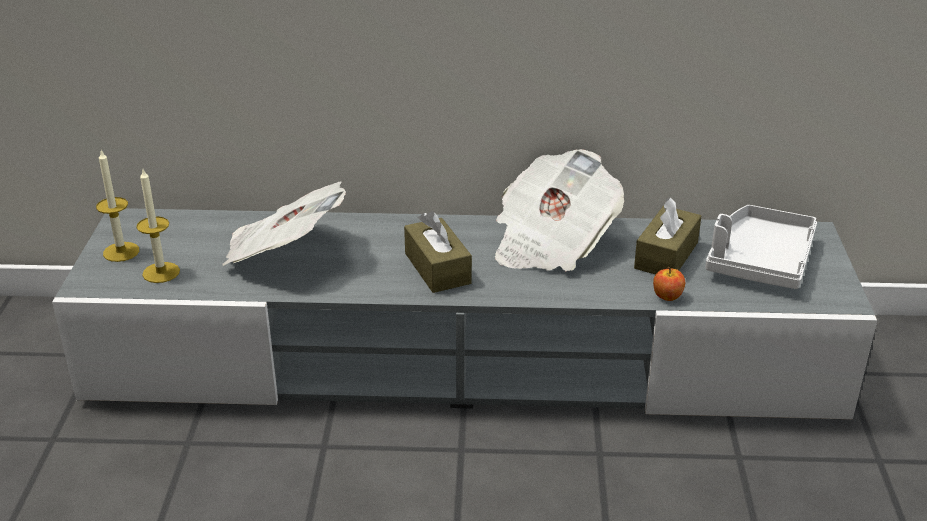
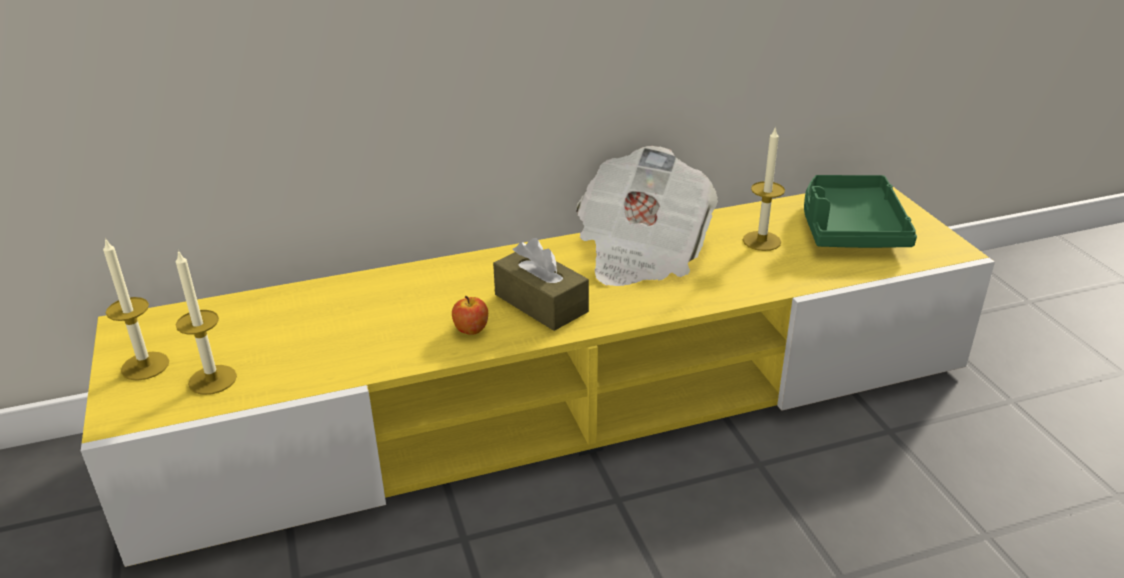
camera: 20 degrees left, 0 degrees up
(284, 253) = (354, 324): newspaper -> none
(465, 361) = (565, 401): grey tv stand -> yellow tv stand
(666, 255) = (761, 241): brown tissue box -> candle
(667, 296) = (793, 281): apple -> apple (471, 329)
(759, 260) = (849, 228): grey tray -> green tray

